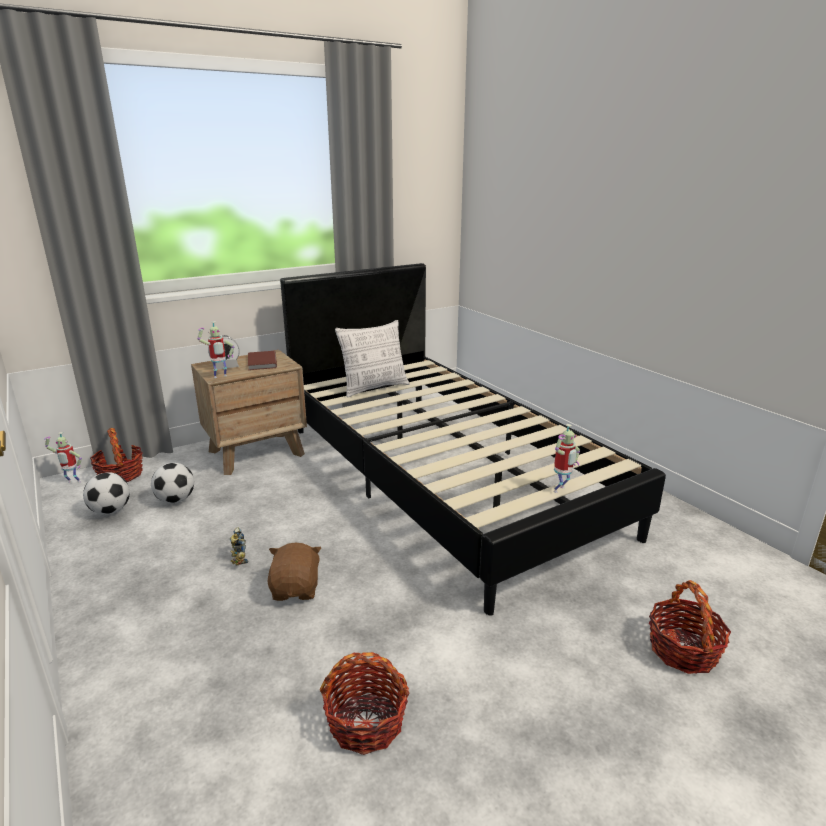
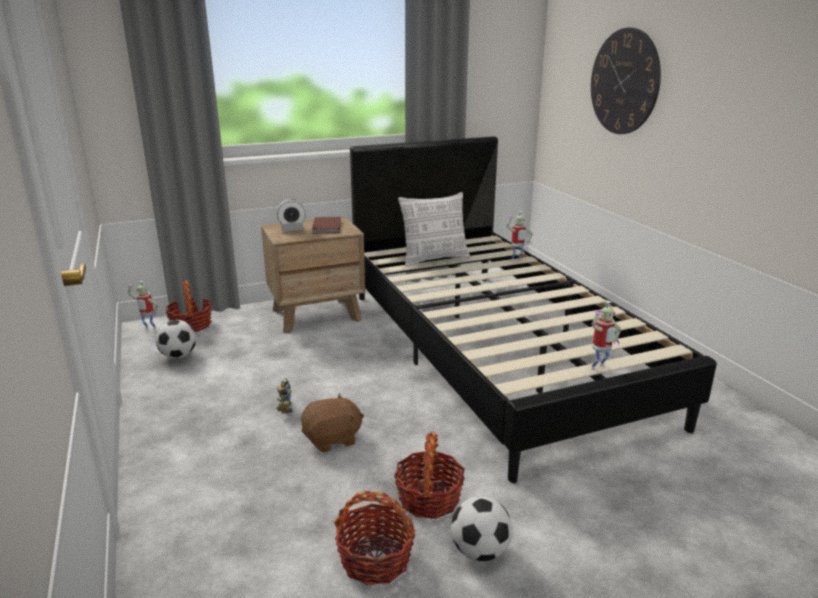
camera: 10 degrees right, 0 degrees up
(176, 500) = (236, 351): football -> football (480, 551)
(220, 377) = (285, 238): toy robot -> toy robot (516, 260)
(296, 589) = (332, 439): brown plush toy -> brown plush toy turned 60 degrees clockwise
(547, 208) = (624, 82): none -> wall clock
(683, 650) = (706, 538): basket -> basket (429, 499)

